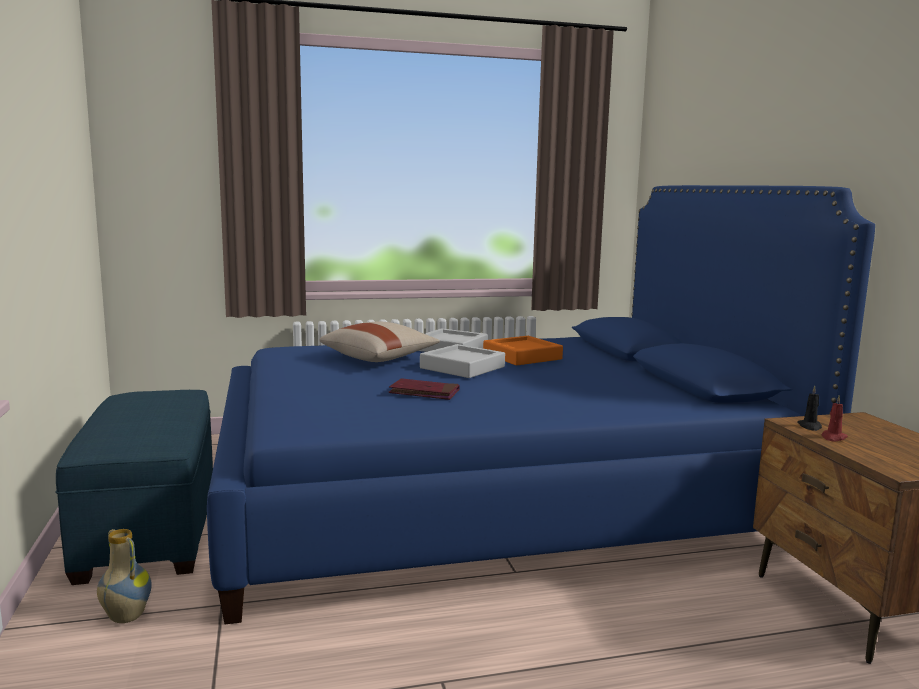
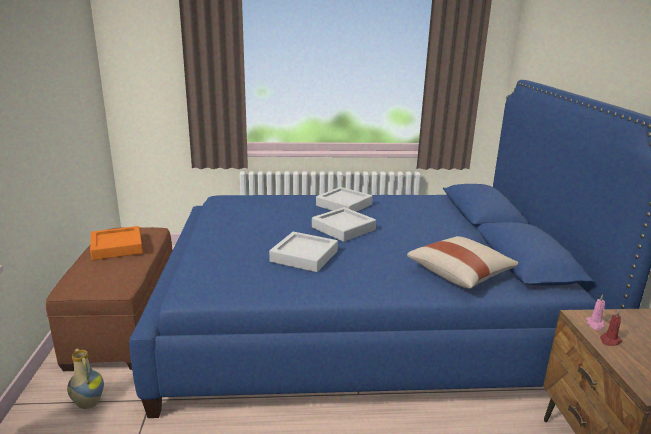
camera: 10 degrees right, 10 degrees up
(152, 526) = (126, 324): blue ottoman -> brown ottoman
(380, 358) = (287, 214): beige pillow -> beige pillow (461, 274)
(424, 393) = (304, 256): red book -> grey tray
(522, 356) = (394, 218): orange tray -> orange tray (117, 247)
(810, 426) = (595, 324): black candle -> pink candle

